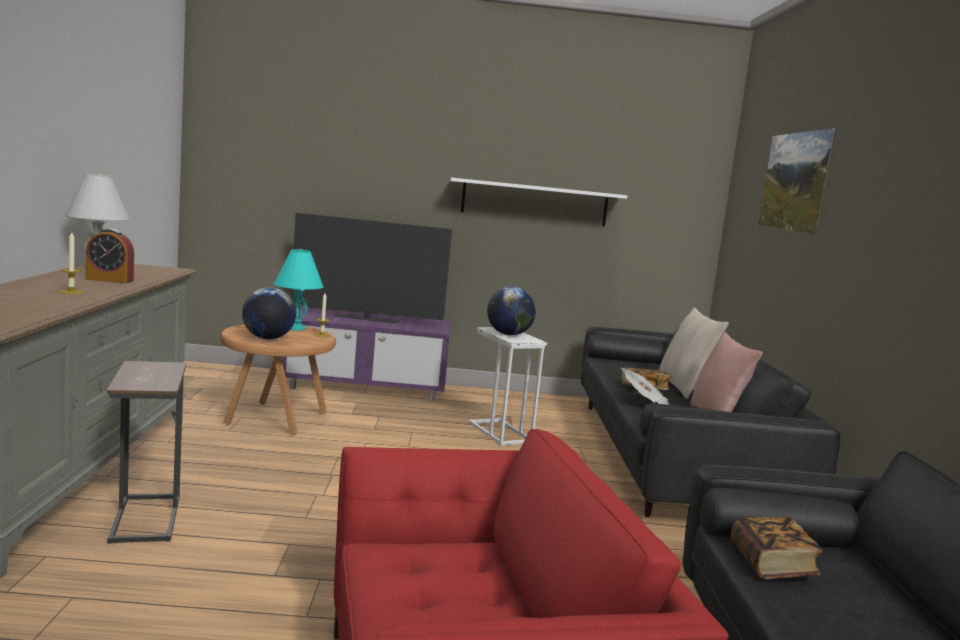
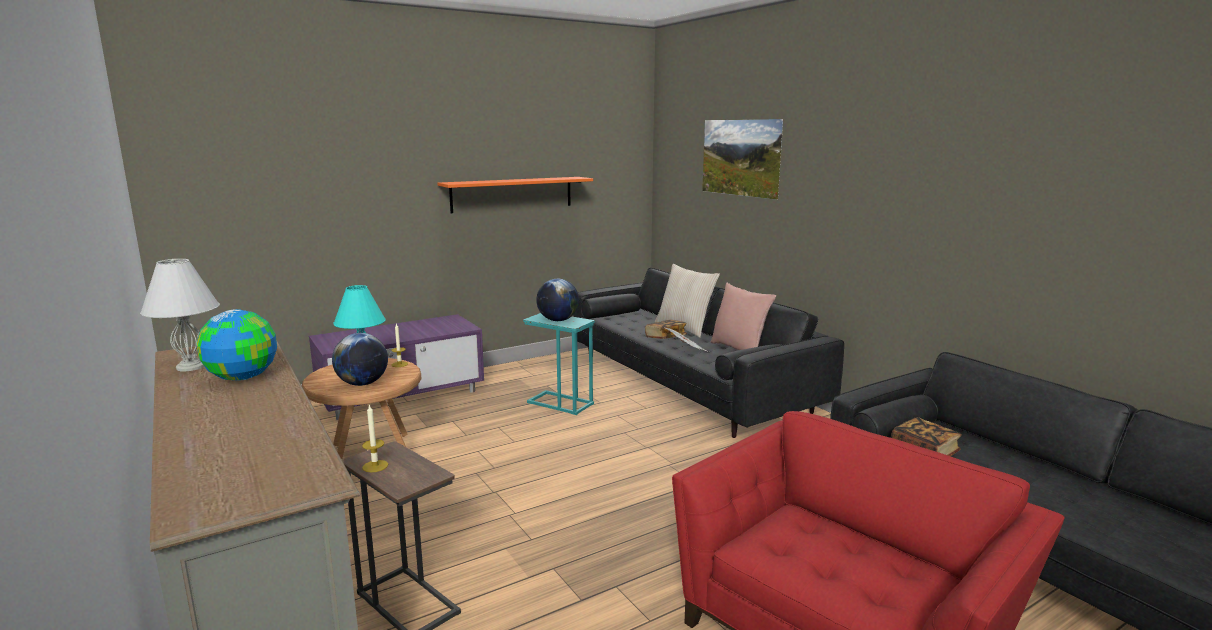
camera: 30 degrees left, 5 degrees up
(71, 292) = (255, 407): candle -> candle (375, 466)
(109, 280) = (243, 377): alarm clock -> globe
(366, 318) = (391, 332): television -> none
(501, 433) = (561, 403): white side table -> turquoise side table
(534, 202) = (512, 194): white shelf -> orange shelf

